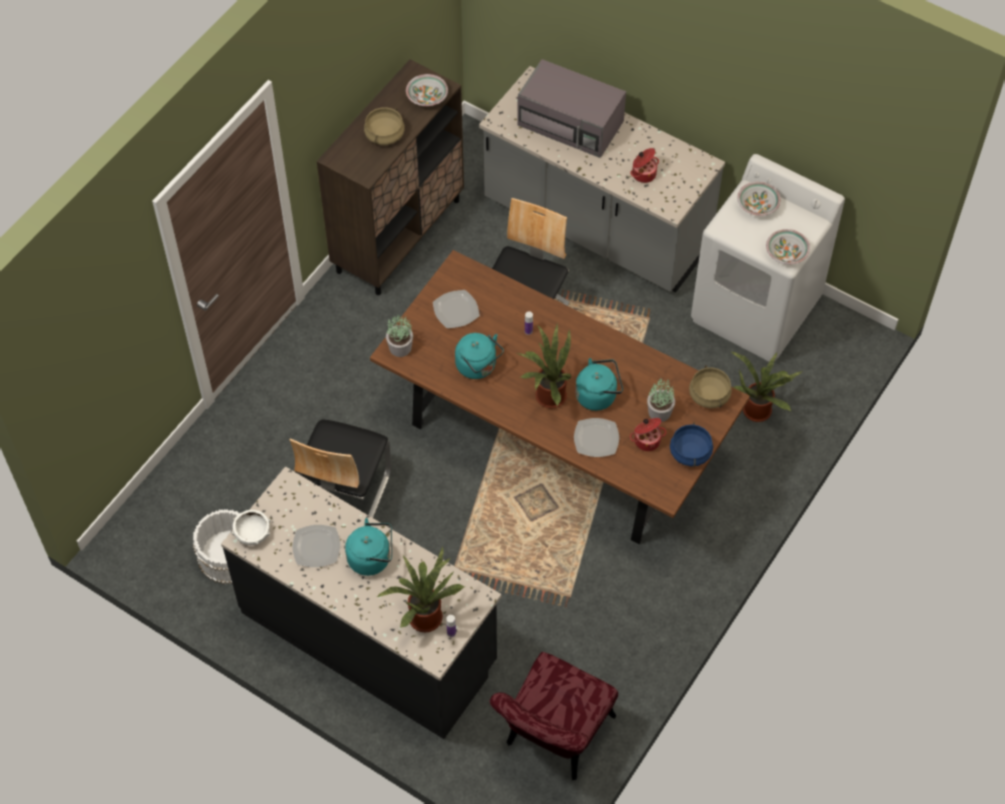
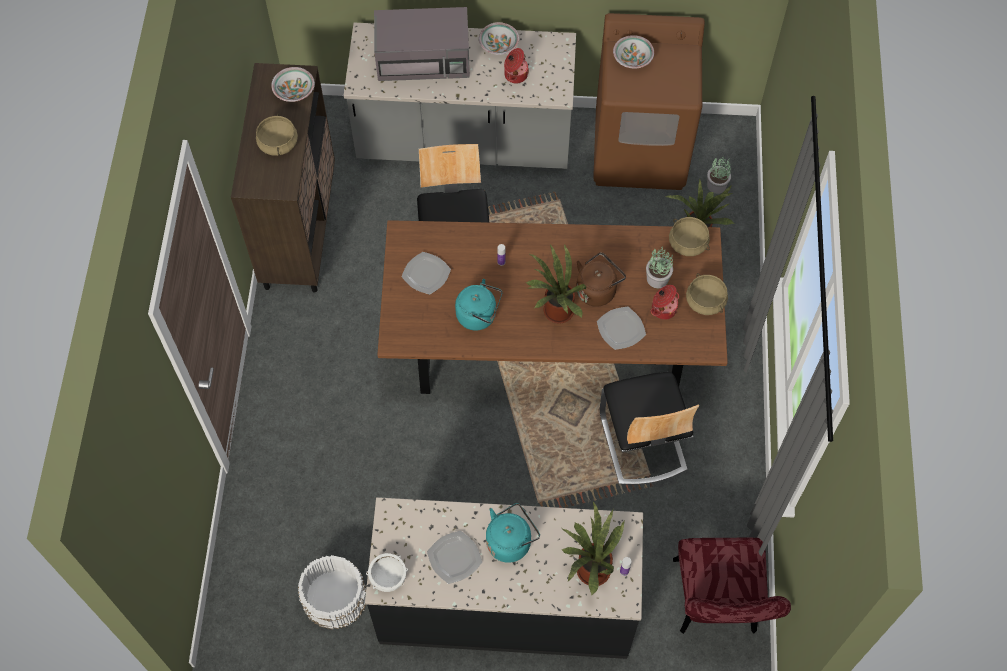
camera: 30 degrees left, 5 degrees up
(343, 496) = (401, 488): chair -> chair (642, 442)
(400, 348) = (399, 333): potted plant -> potted plant (717, 186)
(598, 395) = (597, 289): turquoise kettle -> brown kettle
(690, 452) = (705, 301): blue cooking pot -> beige cooking pot
(756, 310) = (640, 151): white washing machine -> brown washing machine
(786, 253) = (683, 89): bowl -> bowl (498, 45)

